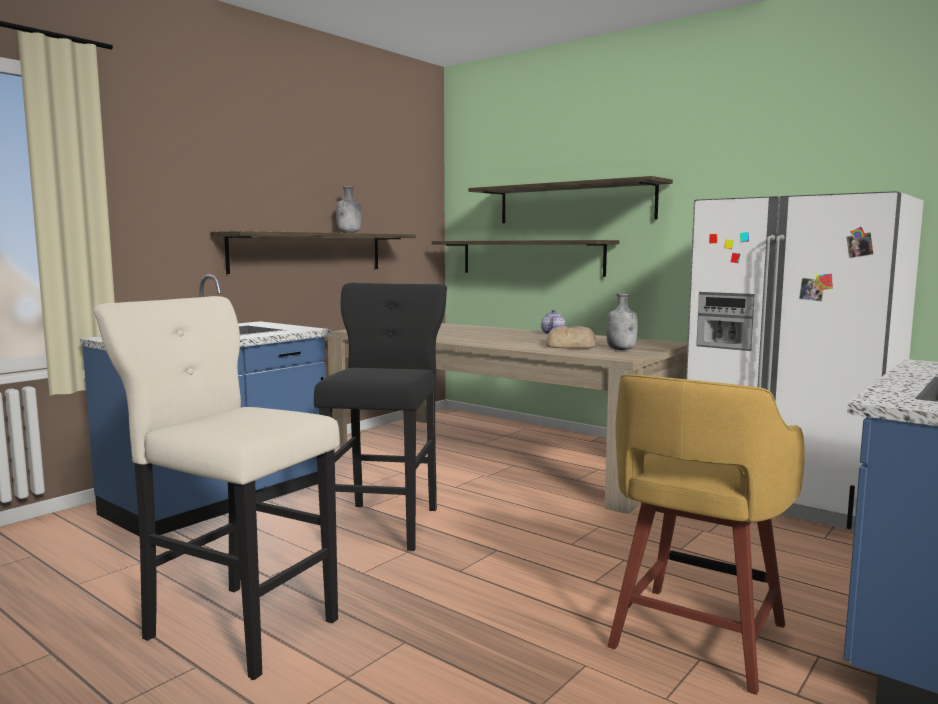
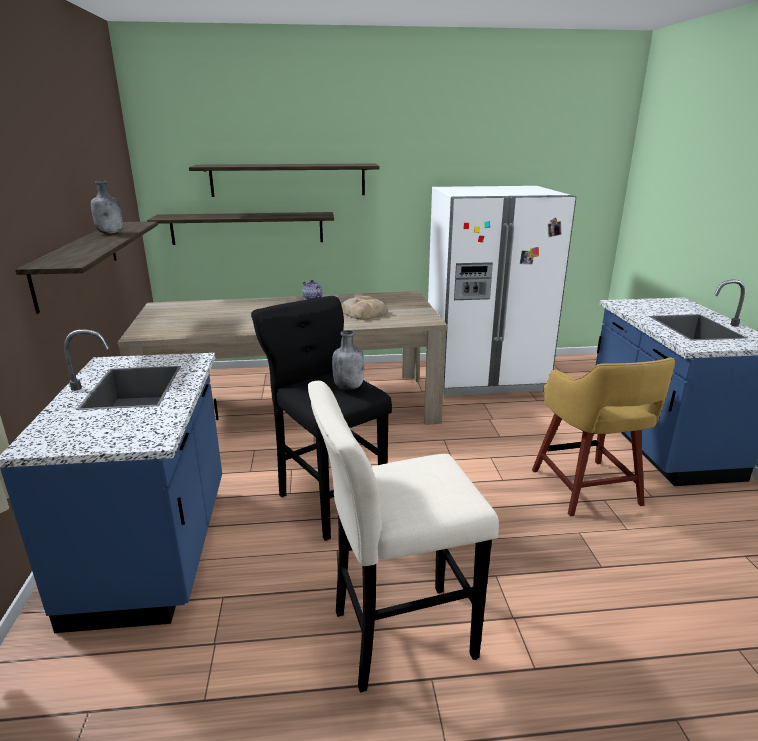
camera: 45 degrees left, 15 degrees up
(621, 349) = (405, 310): grey bottle -> grey bottle (349, 387)

